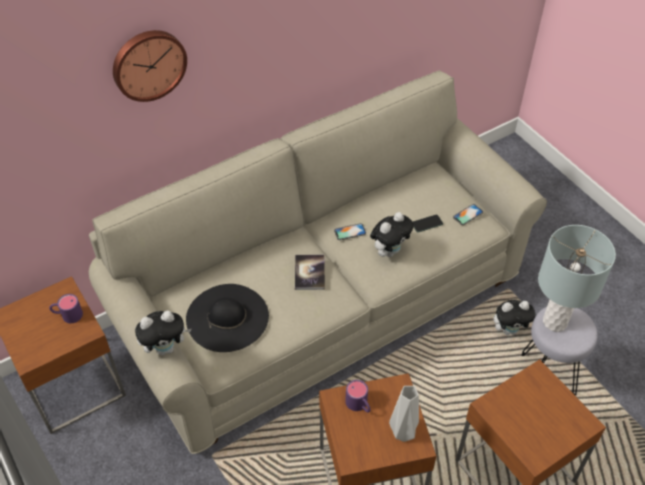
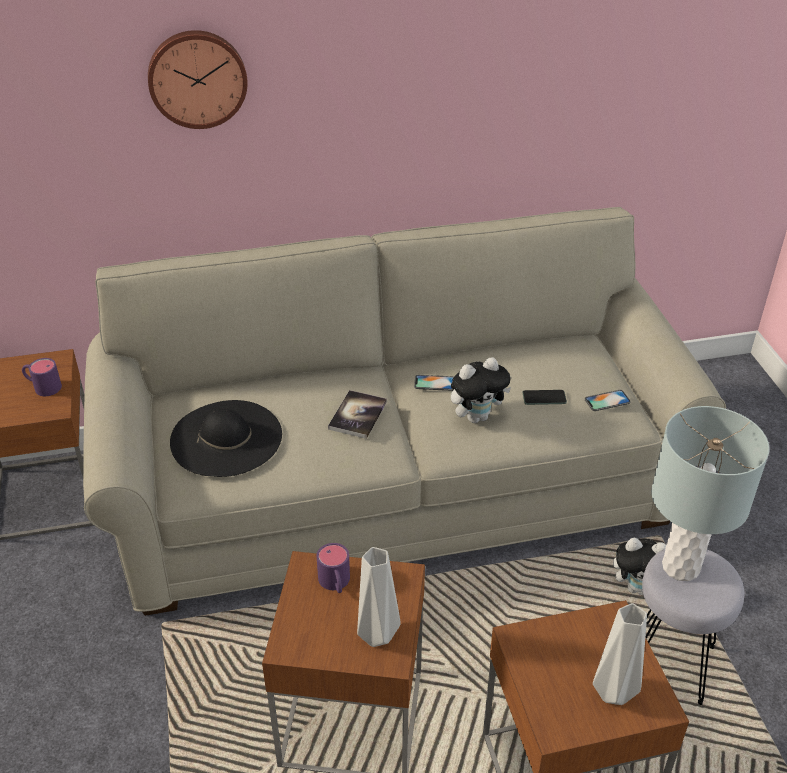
camera: 20 degrees right, 10 degrees down
(166, 348) = (119, 440): plush toy -> none
(556, 422) = (612, 691): none -> grey vase

